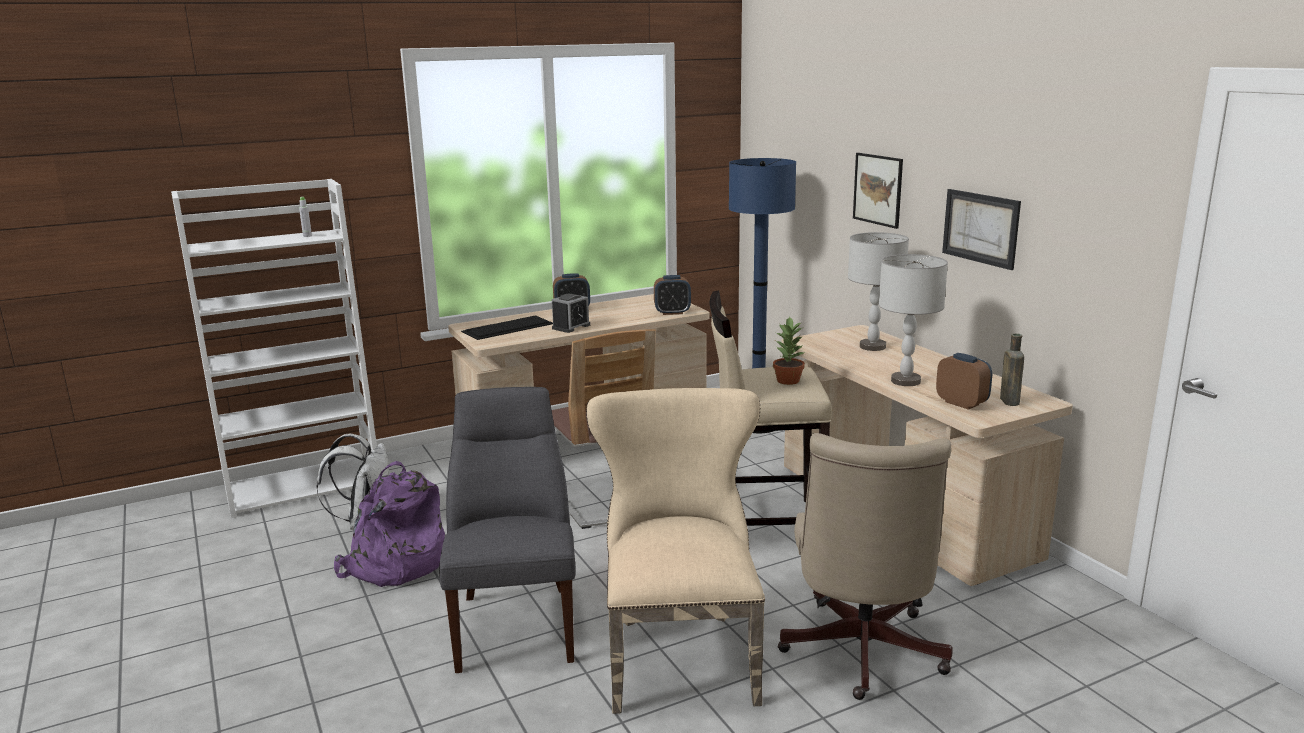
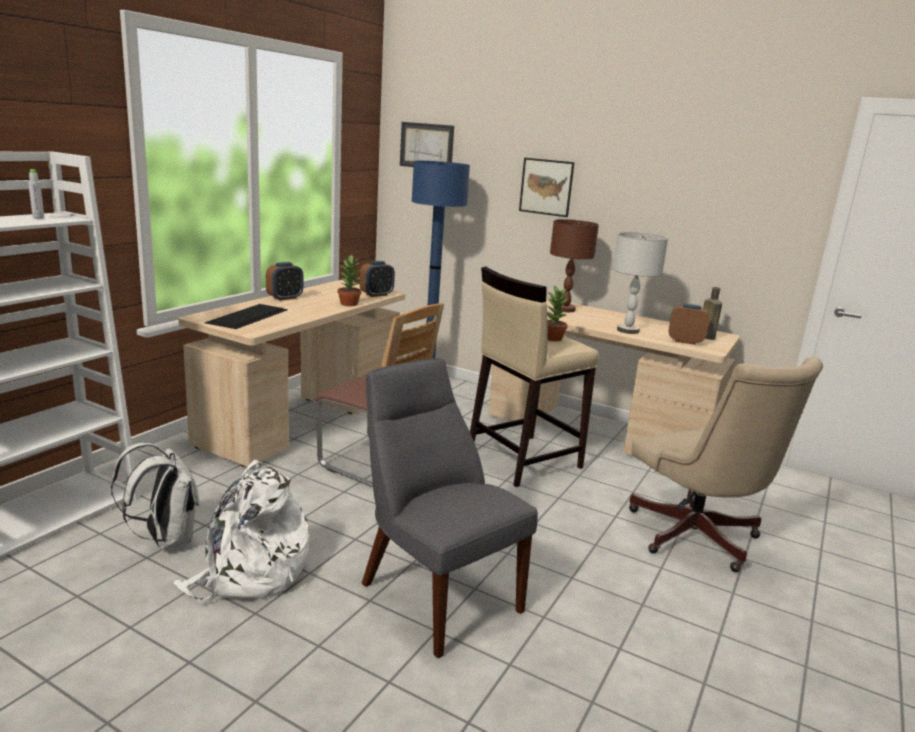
camera: 35 degrees left, 0 degrees up
(394, 565) = (249, 573): purple backpack -> white backpack
(571, 327) = (309, 311): alarm clock -> none
(625, 321) = (349, 304): none -> potted plant
(679, 653) = (589, 576): beige chair -> none
(872, 347) = (565, 309): grey table lamp -> brown table lamp
(980, 228) = (653, 213): picture -> picture (426, 146)

